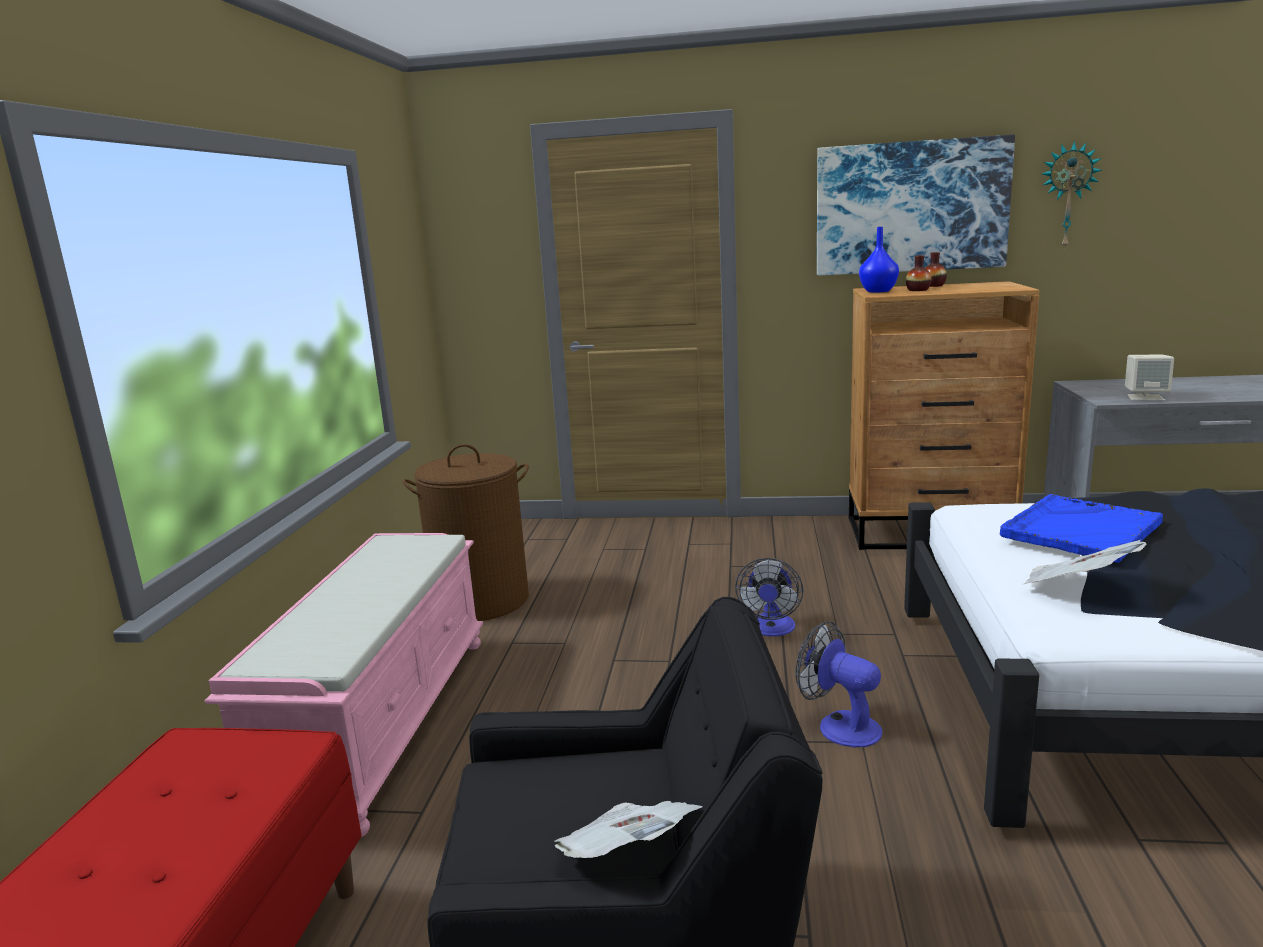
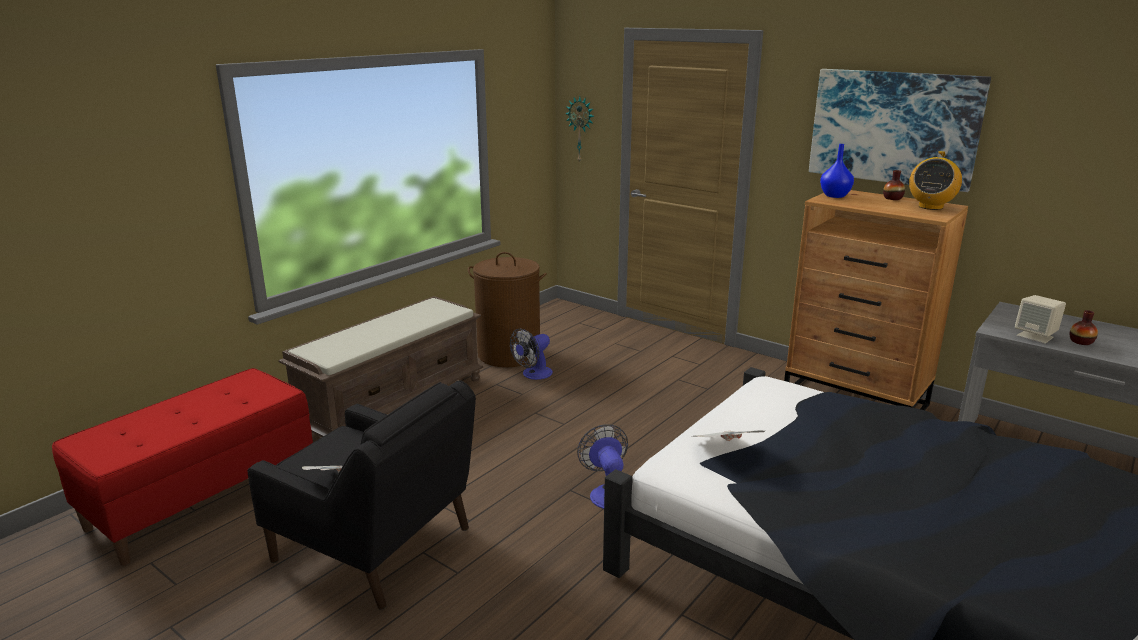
camera: 30 degrees right, 5 degrees up
(381, 721) = (393, 403): pink bench -> brown bench
(771, 629) = (646, 427): fan -> fan (533, 375)
(918, 290) = (863, 201): vase -> vase (1081, 342)
(986, 285) = (930, 207): none -> radio
(1067, 196) = (1037, 138): wall clock -> wall clock (581, 129)
(1080, 530) = (801, 418): blue tray -> none

